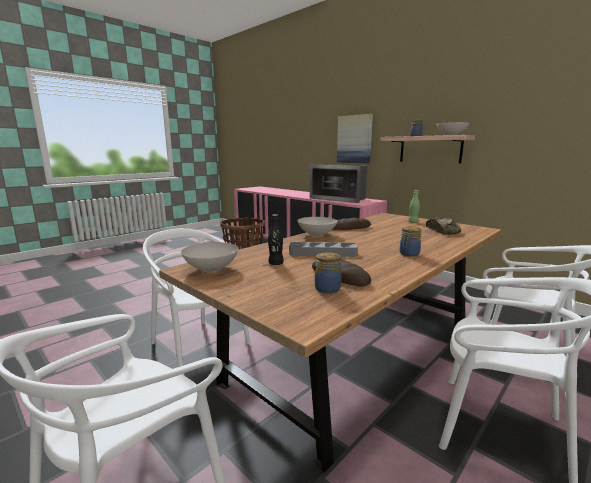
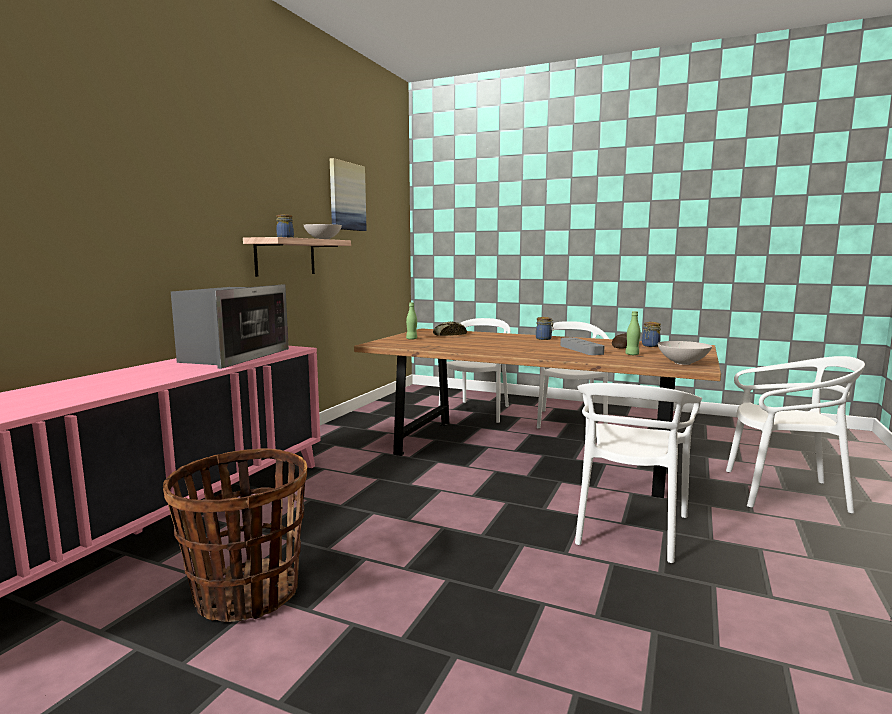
camera: 110 degrees left, 5 degrees down
(276, 263) = (632, 354): black bottle -> green bottle
(317, 235) = (519, 354): white bowl -> none
(350, 228) = (468, 349): bread -> none
(354, 139) = (175, 236): picture -> picture (347, 196)

